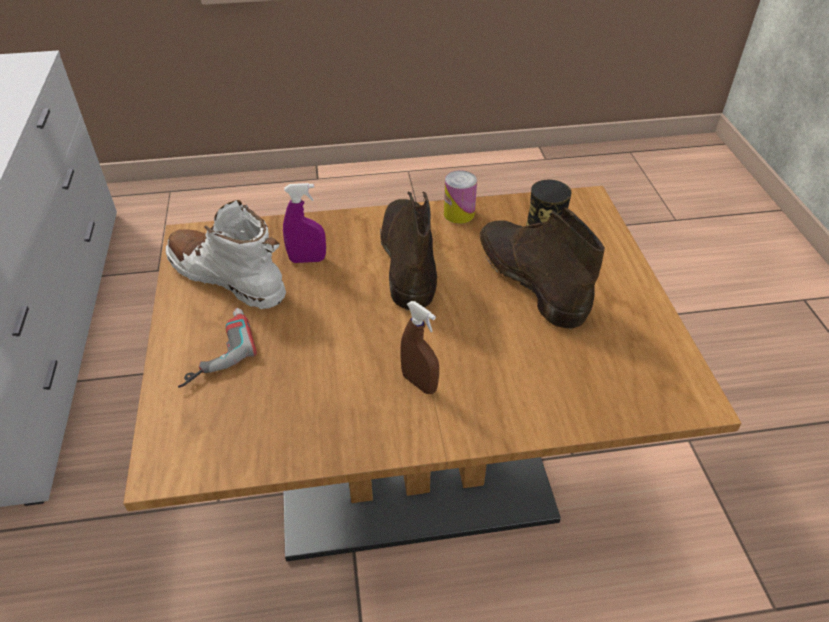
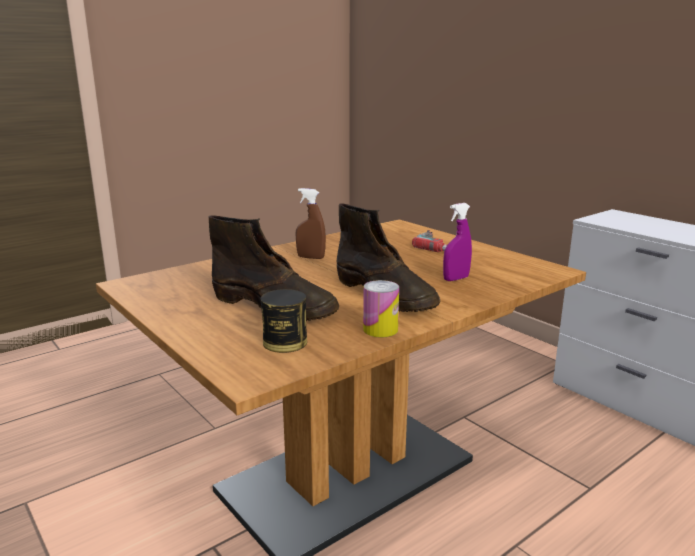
camera: 150 degrees right, 25 degrees down
(228, 277) = (488, 262): white boot -> none

